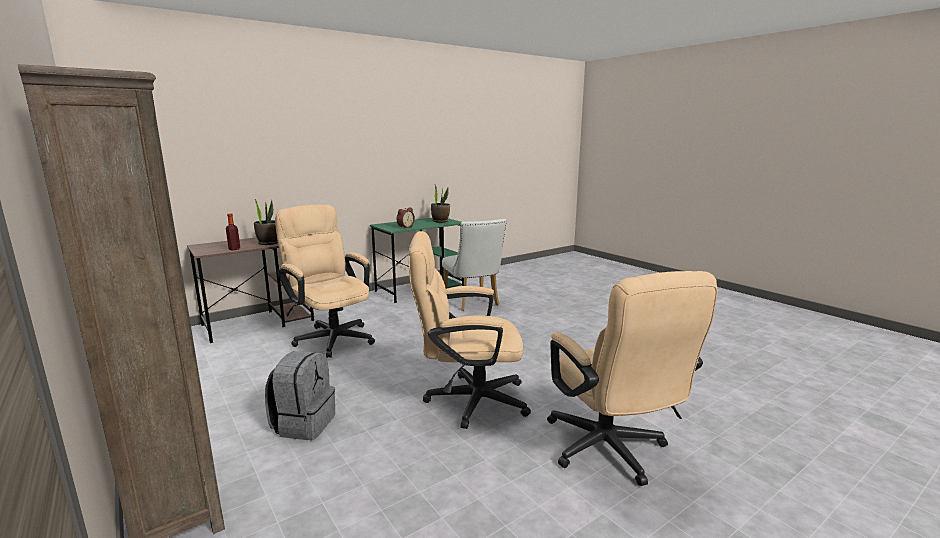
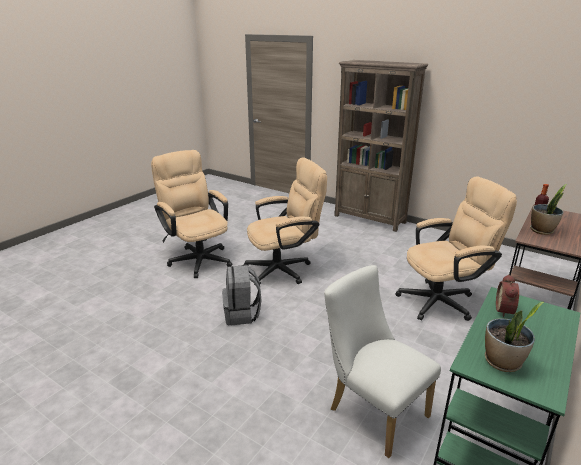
camera: 160 degrees right, 10 degrees up
(304, 424) = (357, 243): grey backpack -> grey backpack (242, 314)
(331, 337) = (443, 300): beige office chair -> beige office chair turned 45 degrees counterclockwise

